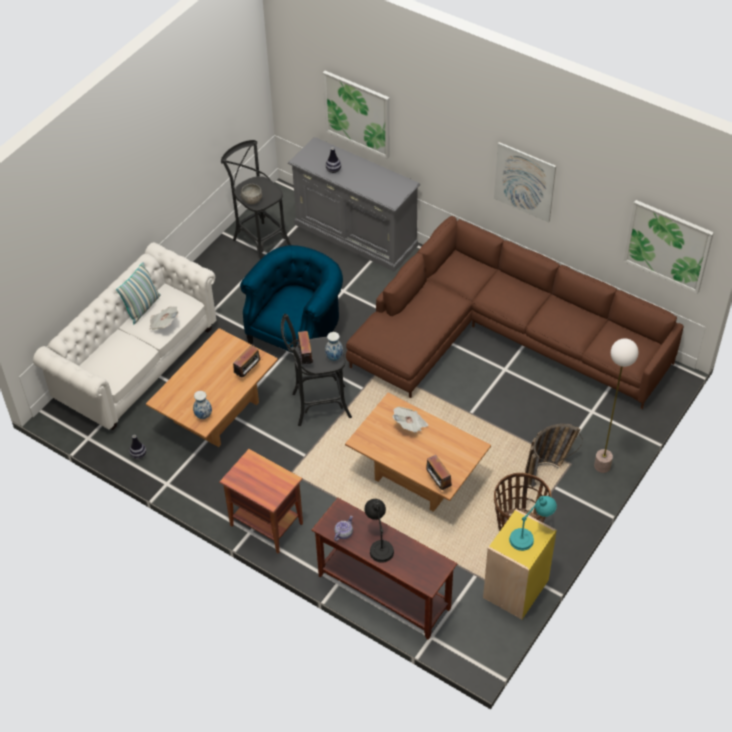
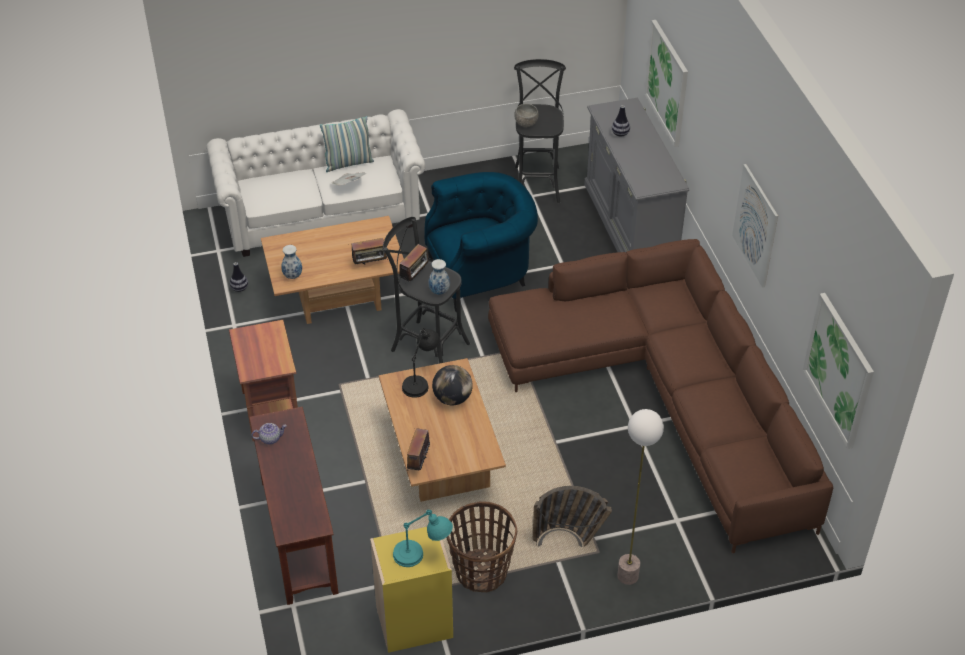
camera: 40 degrees right, 5 degrees down
(379, 542) = (289, 467): black table lamp -> black table lamp (421, 379)
(410, 425) = (452, 398): newspaper -> globe

